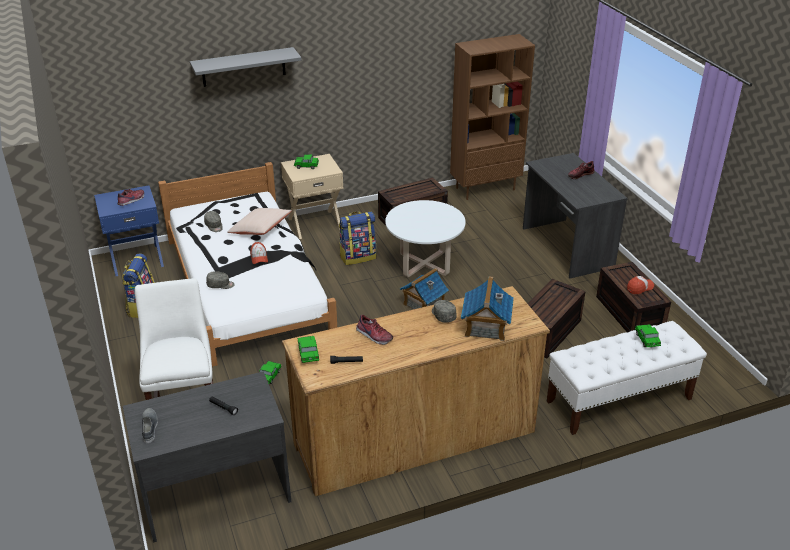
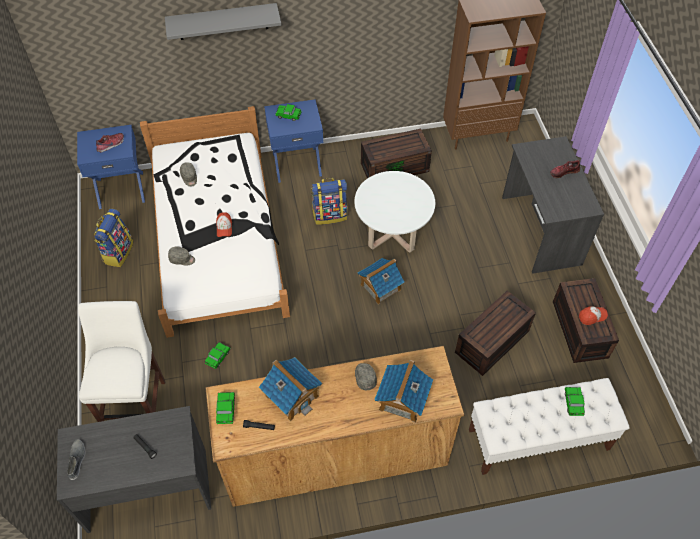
camera: 10 degrees right, 20 degrees up
(260, 229) = (233, 188): beige pillow -> none
(314, 224) = (296, 163): beige nightstand -> blue nightstand
(373, 336) = (292, 395): shoe -> toy house

